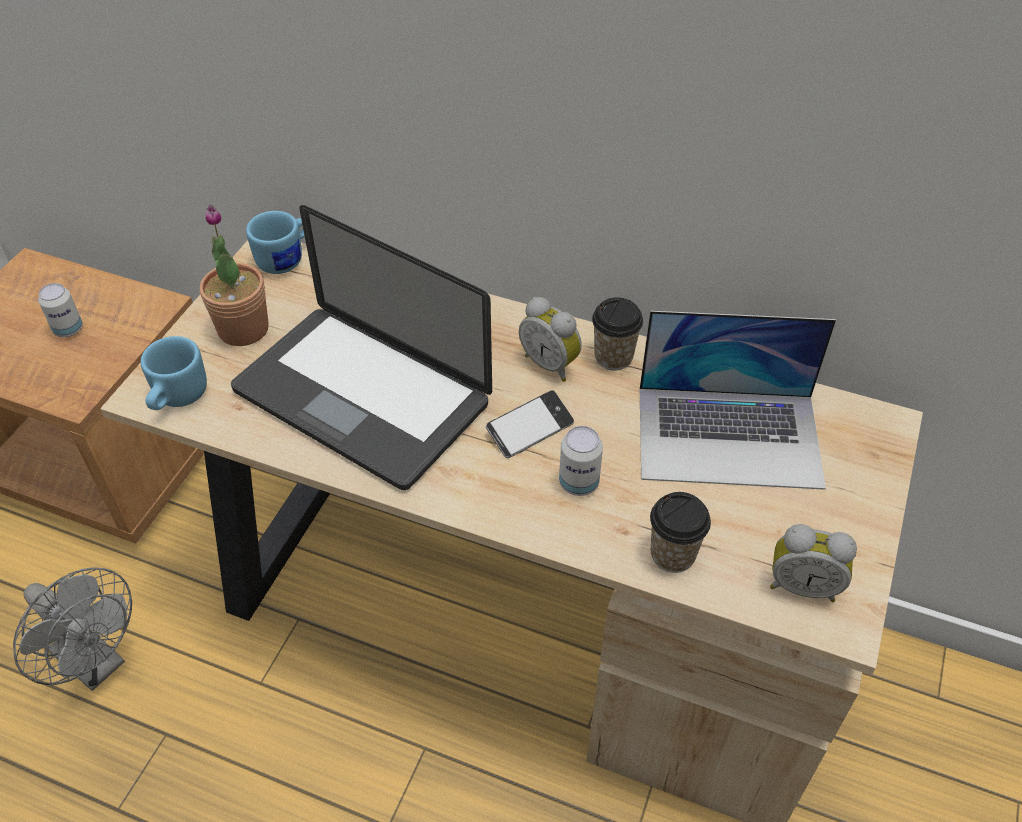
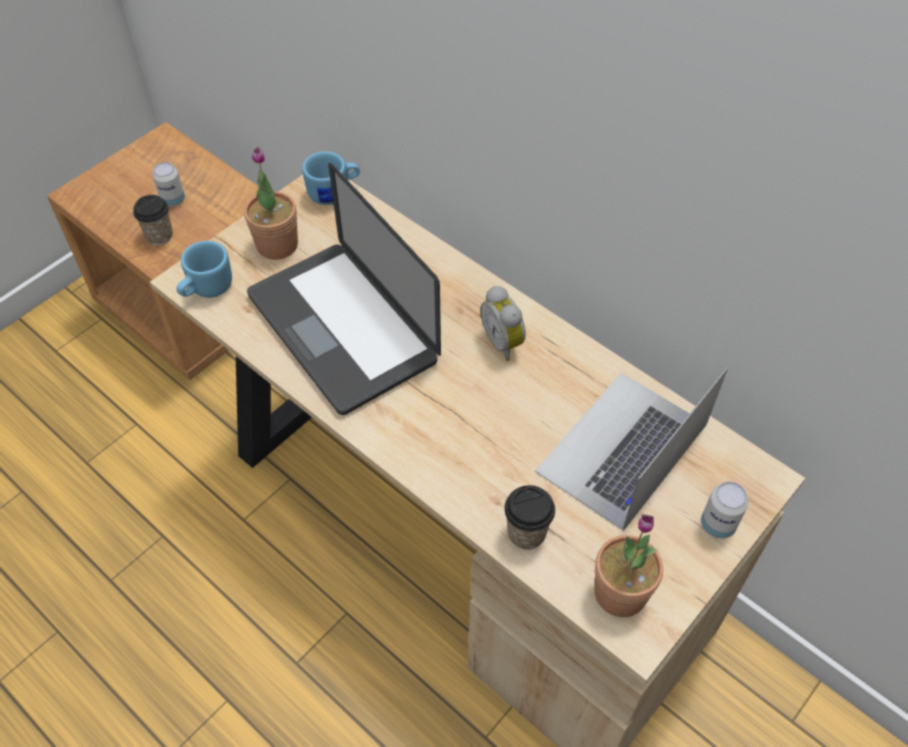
camera: 20 degrees right, 5 degrees up
(96, 664) = (132, 465): grey fan -> none
(530, 429) = (461, 393): phone -> none
(578, 483) = (479, 450): can -> can (717, 525)
(613, 357) = (558, 351): cup -> cup (159, 236)
(729, 436) = (622, 448): laptop -> laptop turned 105 degrees clockwise
(802, 584) = (620, 592): alarm clock -> potted plant

